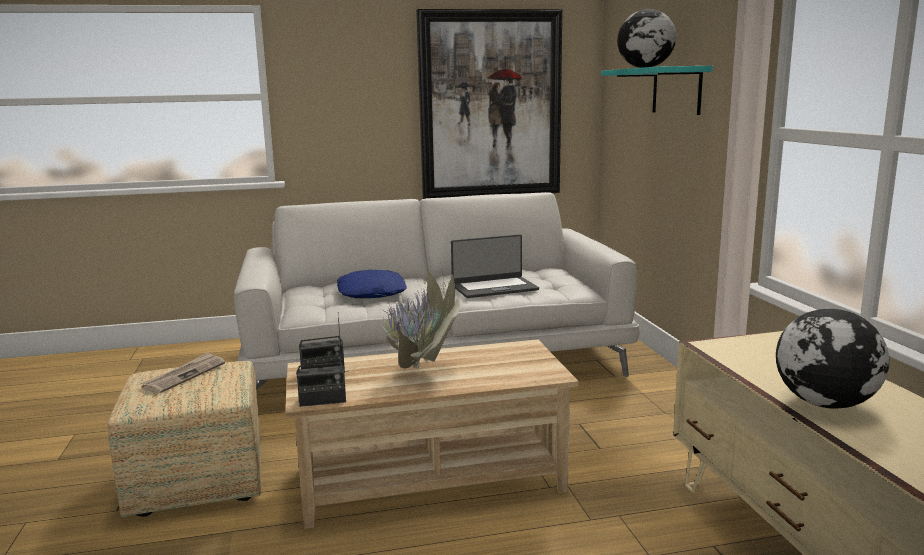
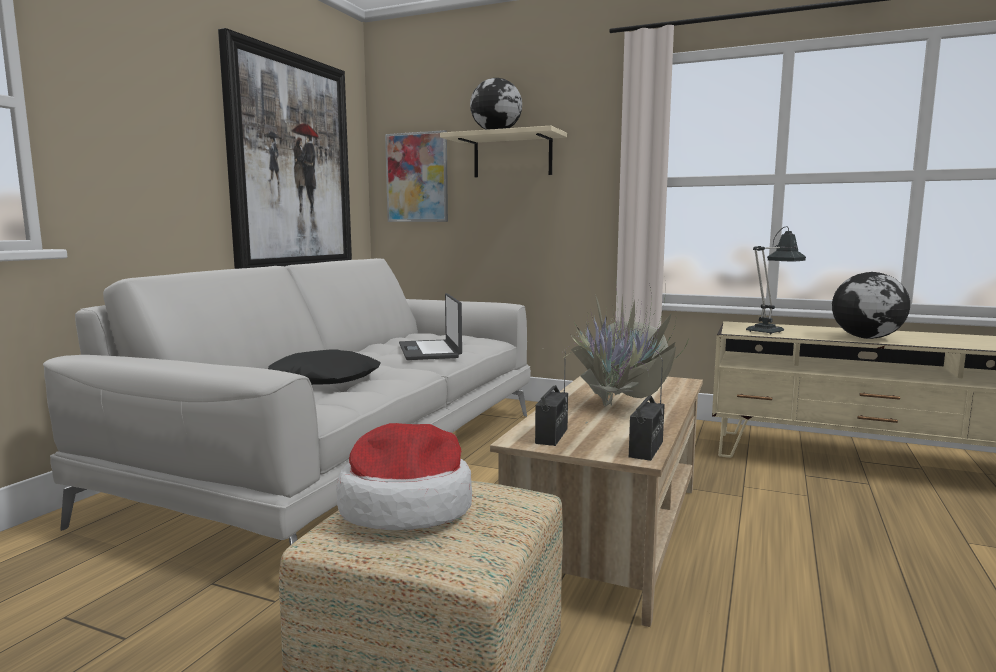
camera: 55 degrees left, 5 degrees down
(184, 375) = (406, 507): newspaper -> hat
(372, 293) = (326, 379): blue pillow -> black pillow
(494, 288) = (430, 350): laptop -> laptop turned 150 degrees clockwise
(623, 109) = (417, 177): none -> picture
(676, 90) = (512, 156): turquoise shelf -> beige shelf
(758, 356) = (769, 331): none -> table lamp

